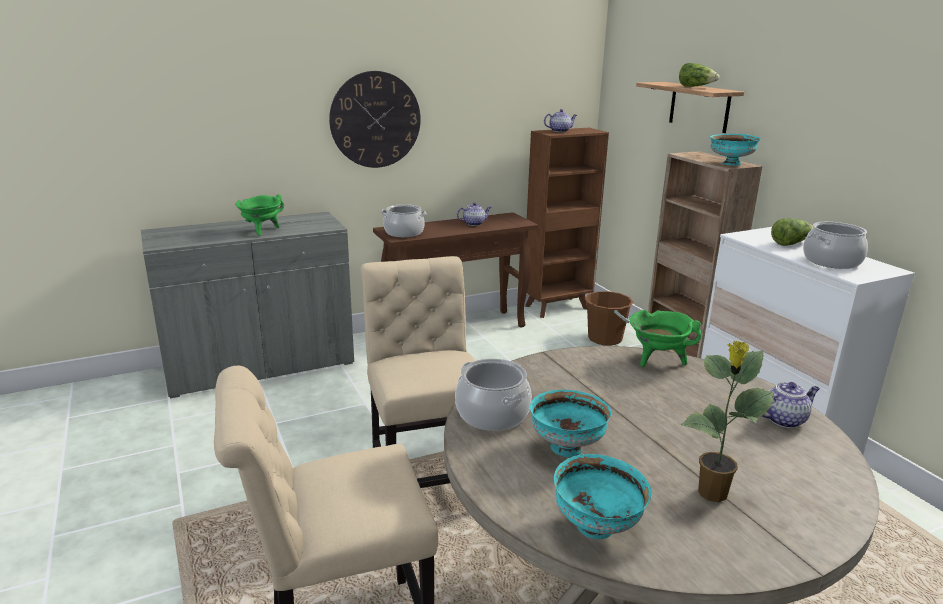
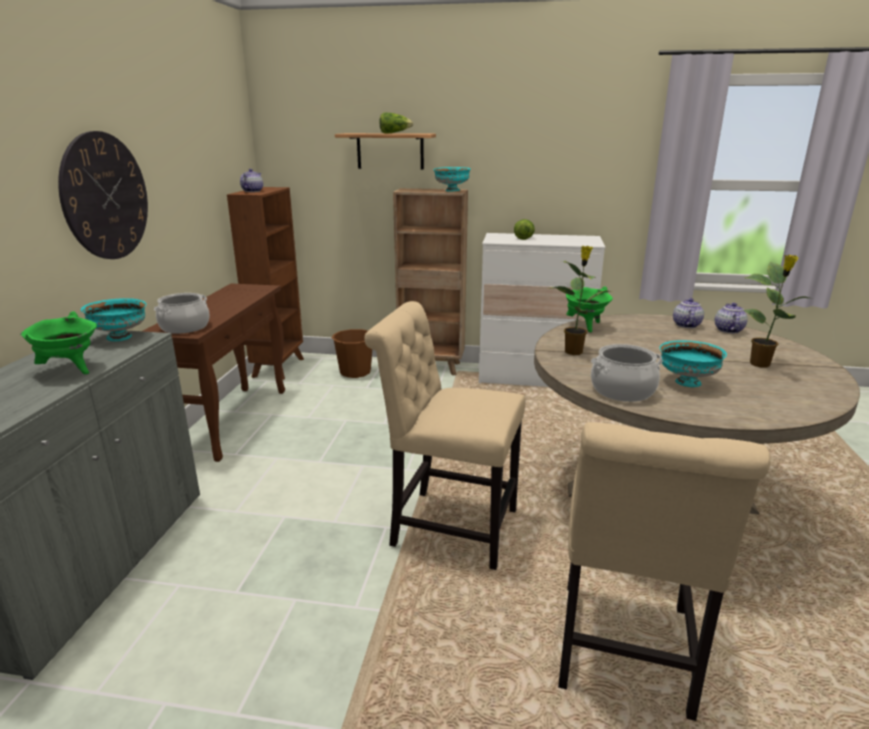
camera: 55 degrees left, 0 degrees up
(474, 223) = (226, 300): teapot -> teapot (728, 330)
(567, 370) = (574, 351): none -> potted plant
(597, 527) = (788, 401): turquoise bowl -> turquoise bowl (120, 337)
(831, 261) = (564, 240): cooking pot -> none

